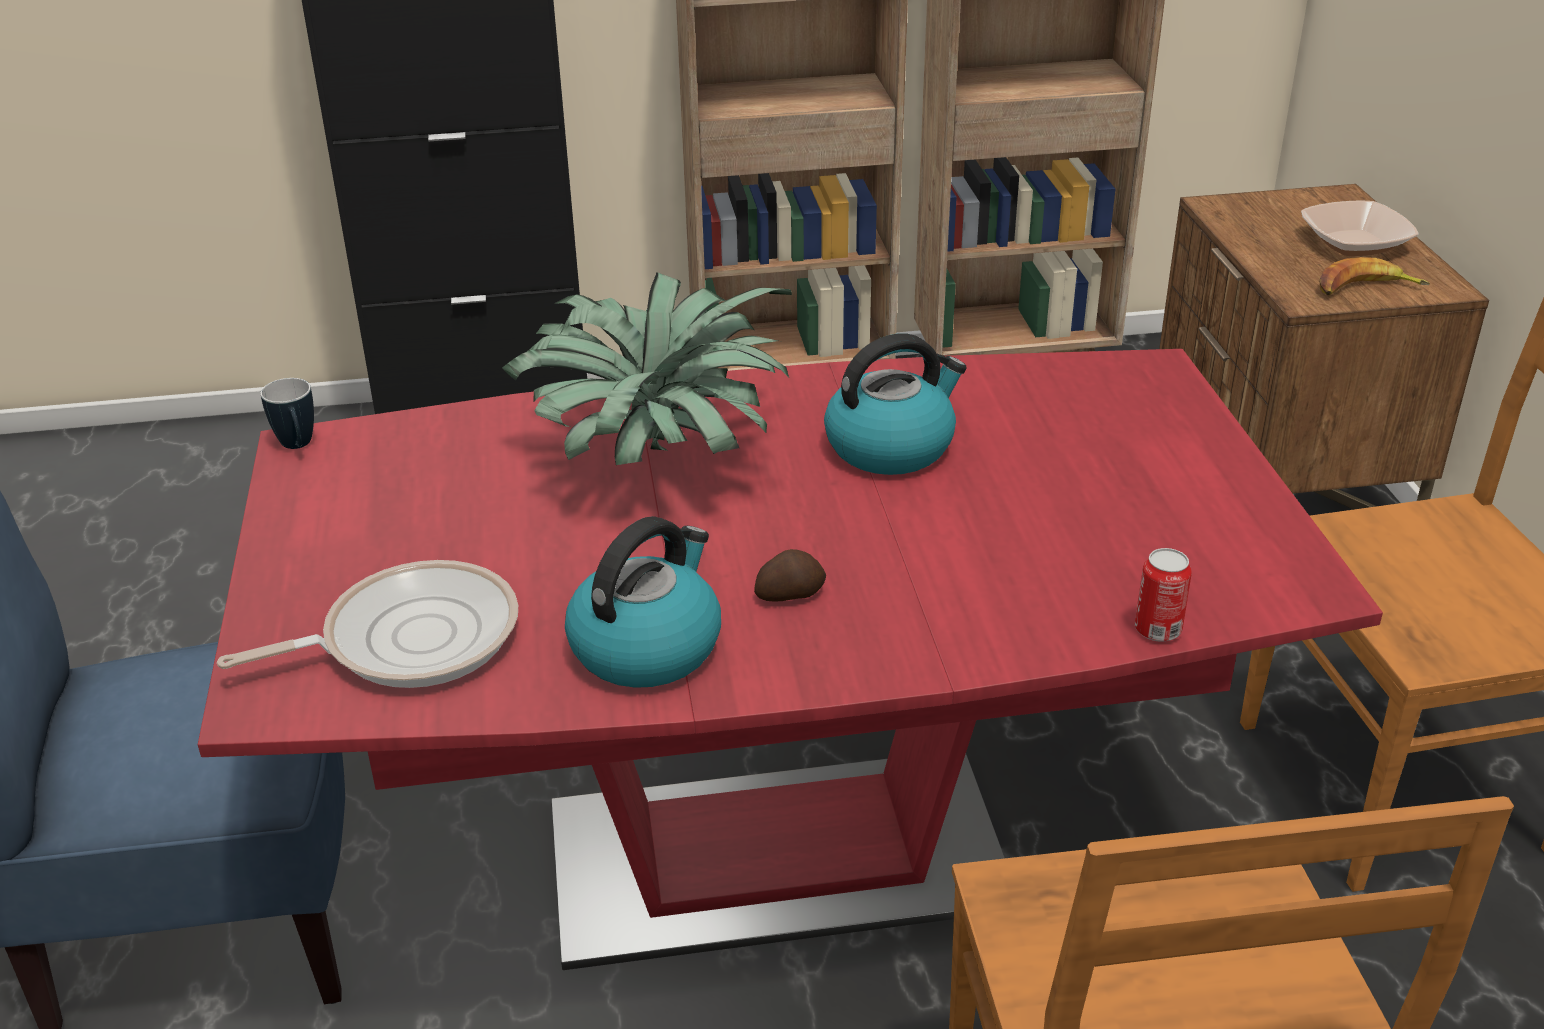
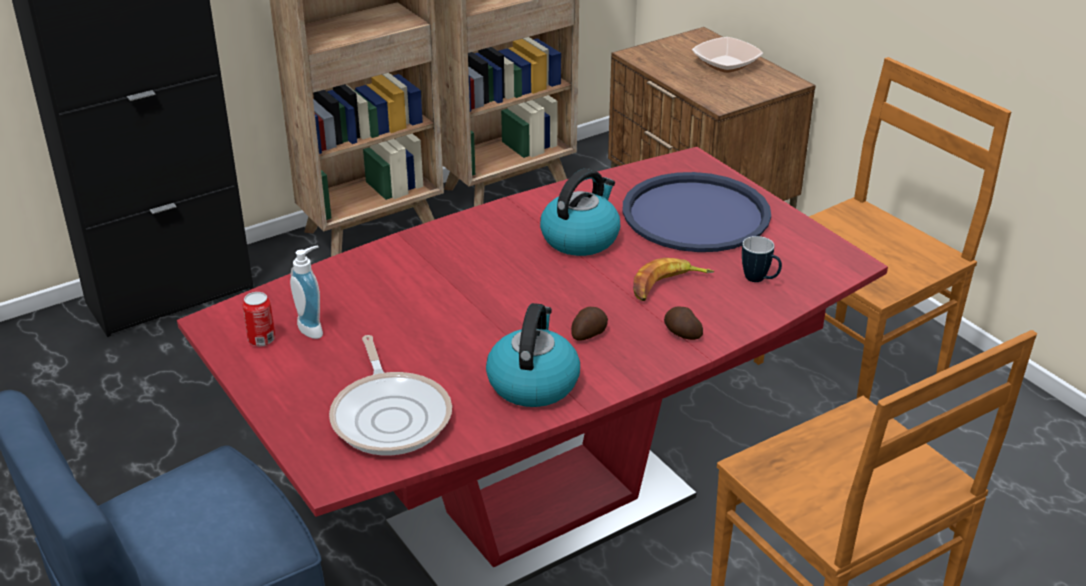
camera: 25 degrees left, 0 degrees up
(298, 447) = (213, 323): mug -> mug (760, 280)
(410, 638) = (391, 416): frying pan -> frying pan turned 120 degrees clockwise
(416, 485) = (314, 328): none -> soap dispenser
(661, 458) = (453, 276): potted plant -> none
(936, 632) = (681, 333): none -> potato
(1102, 451) = (696, 214): none -> blue tray
(1157, 630) = (790, 303): can -> can (261, 340)
(1365, 289) = (749, 91): banana -> banana (667, 286)

